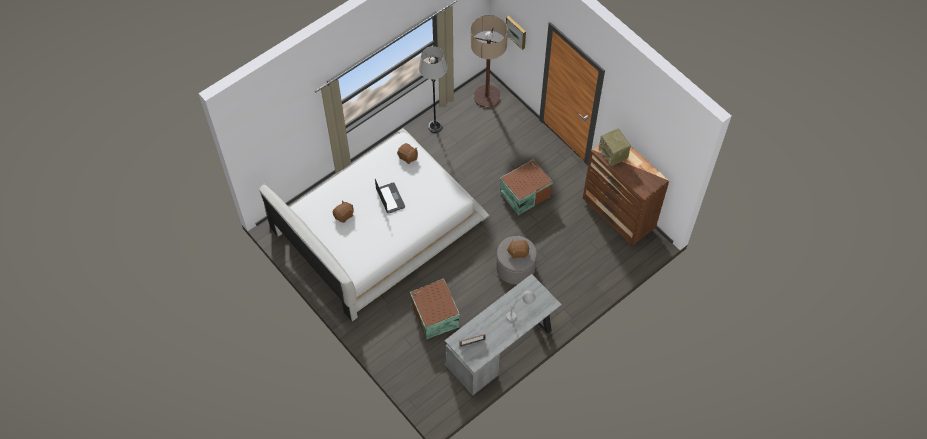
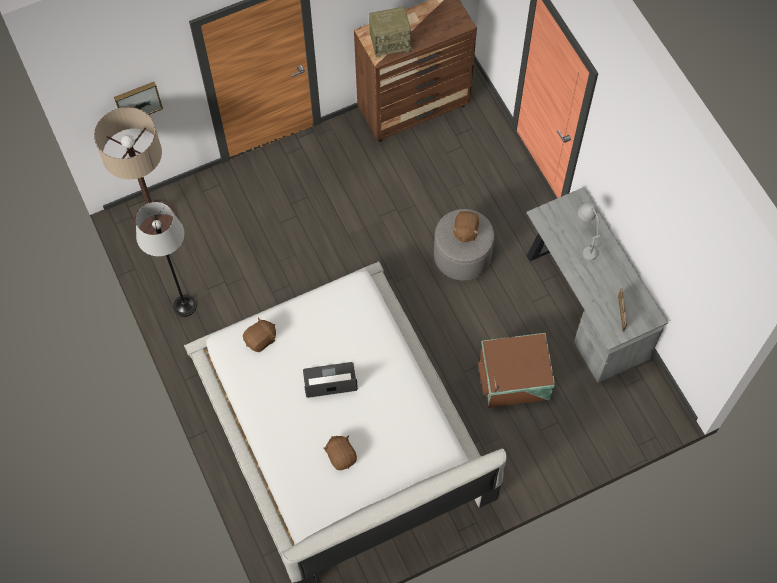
camera: 75 degrees left, 5 degrees up
(524, 194) = (344, 214): brown storage box -> none

